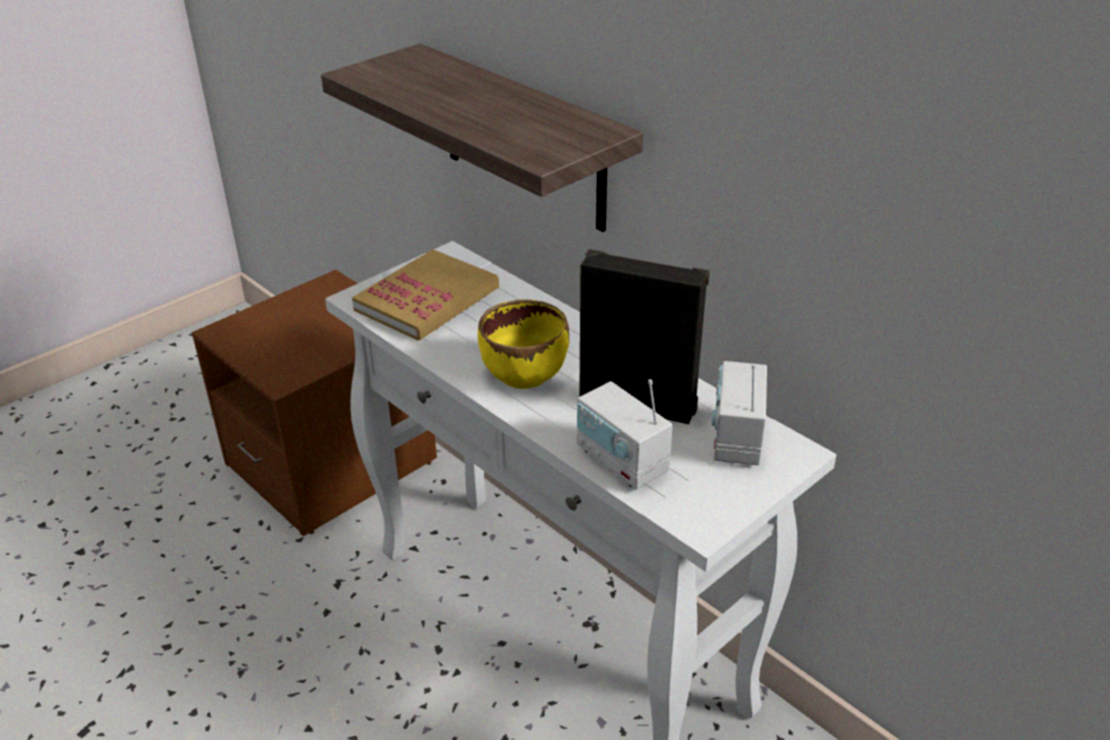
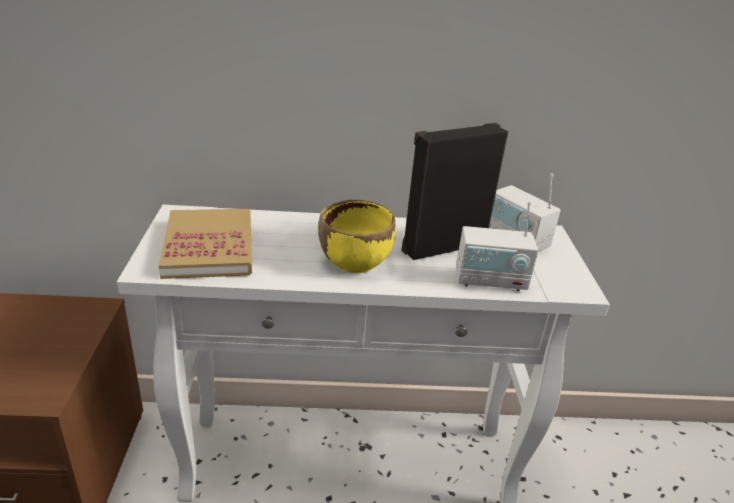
camera: 50 degrees left, 5 degrees down
(523, 139) = (242, 87): shelf -> none

